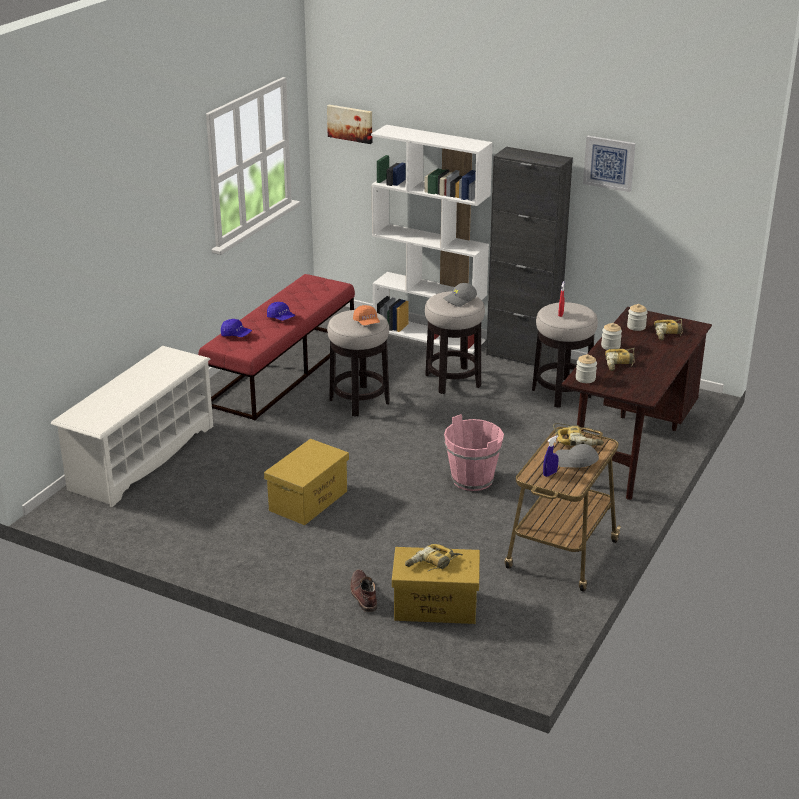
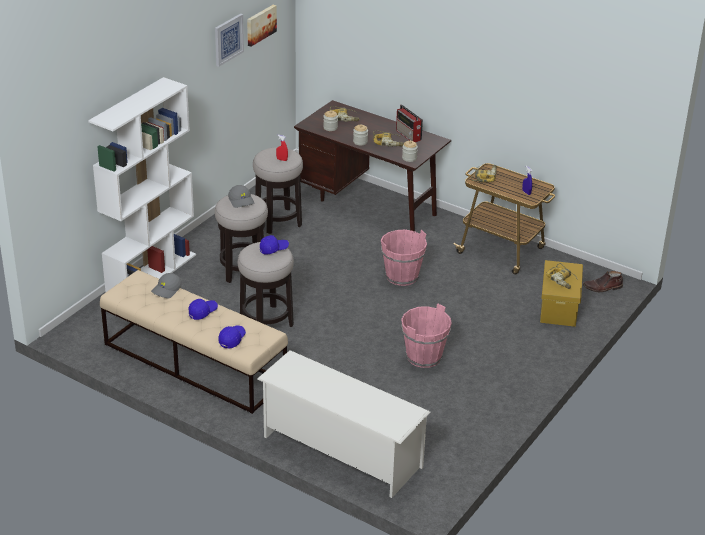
camera: 85 degrees left, 5 degrees up
(282, 370) = (194, 363): red bench -> beige bench
(308, 501) = (424, 357): yellow storage box -> pink bucket
(350, 123) = (55, 142): picture -> picture (260, 24)
(363, 595) = (547, 337): brown boot -> brown boot (602, 287)
(367, 322) = (273, 249): orange cap -> blue cap
(522, 356) = (209, 231): black cabinet -> none
(575, 462) = (511, 181): grey cap -> grey cap (167, 290)
(647, 376) = (409, 135): none -> radio

